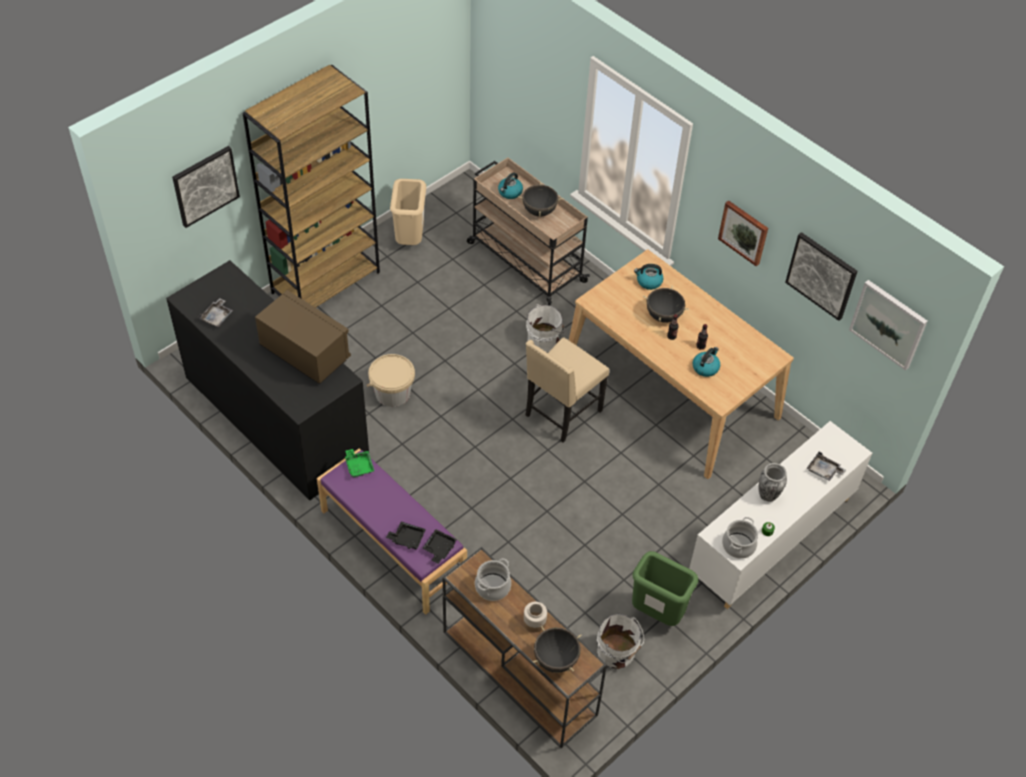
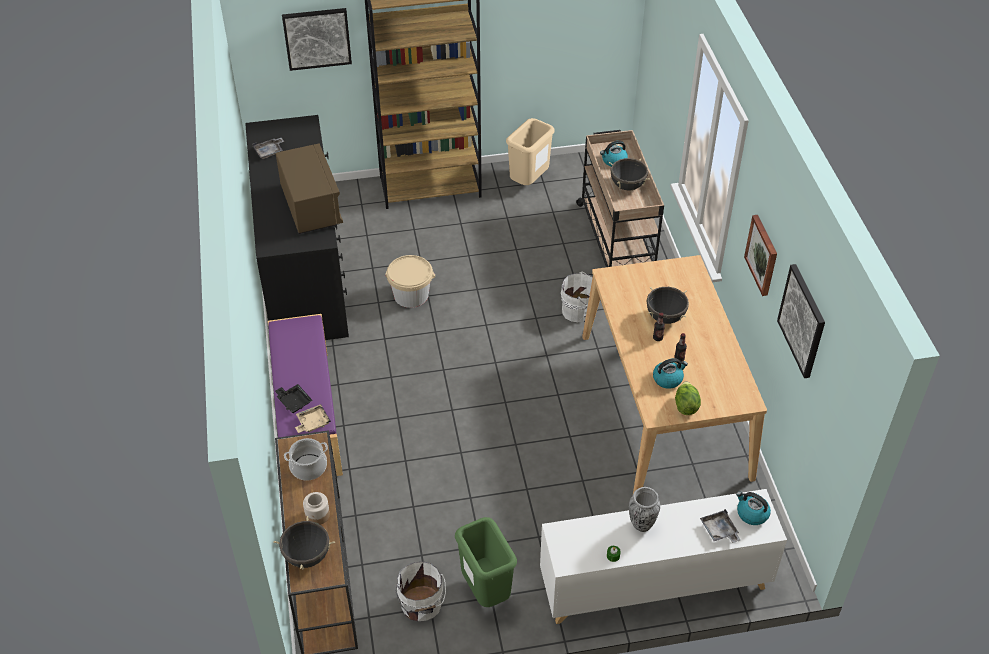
camera: 35 degrees right, 5 degrees down
(359, 466) = (306, 326): green tray -> none
(439, 549) = (312, 423): black tray -> beige tray
(561, 413) = (543, 378): beige chair -> none
(648, 282) = (676, 282): kettle -> kettle (751, 514)
(735, 383) = (686, 406): none -> lettuce
(738, 545) = (572, 554): cooking pot -> none
(888, 324) = (837, 395): picture -> none

